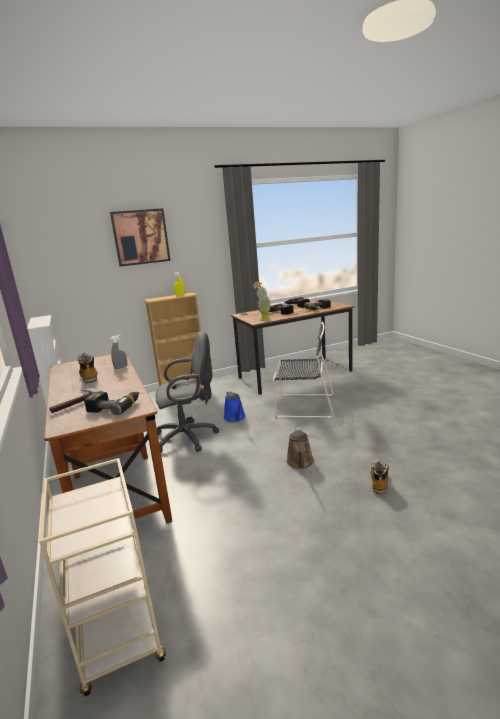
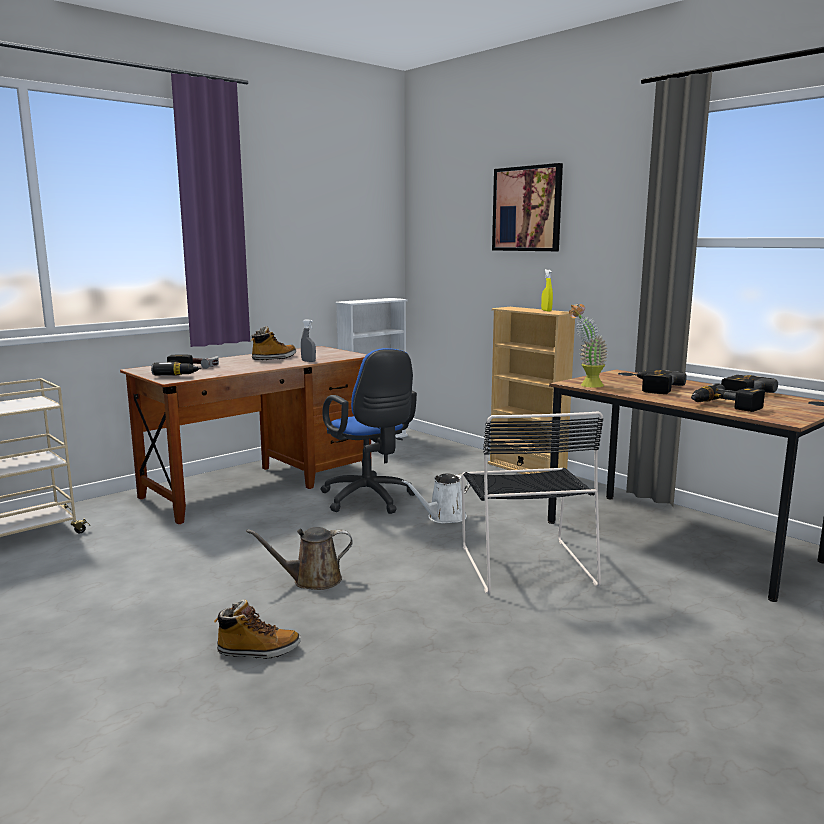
camera: 70 degrees right, 5 degrees down
(189, 437) = (370, 500): grey office chair -> blue office chair
(235, 418) = (443, 517): blue watering can -> white watering can

